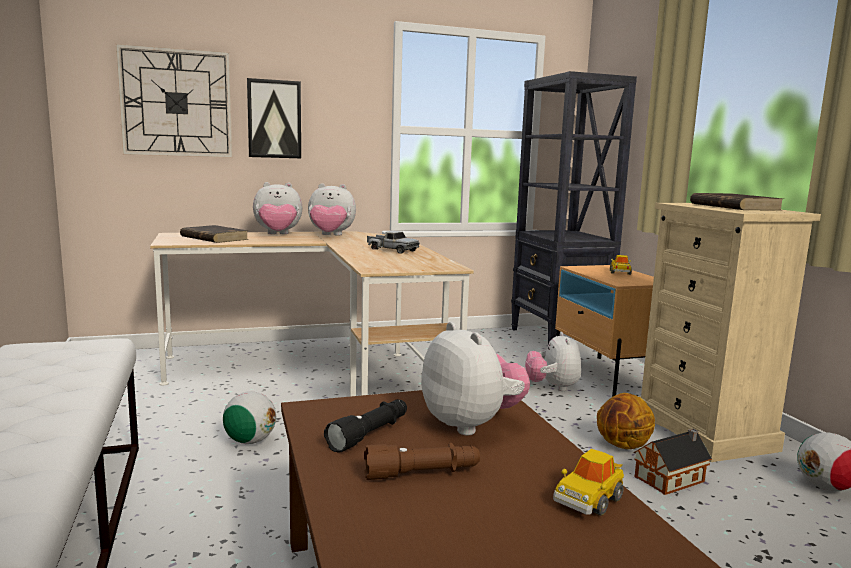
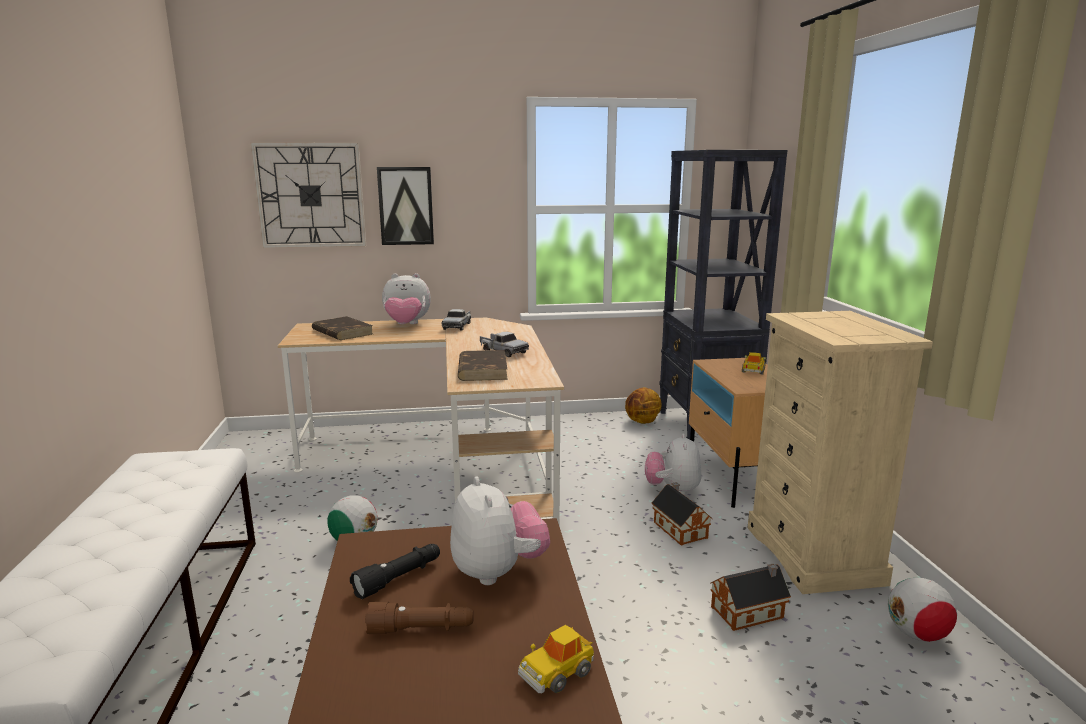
camera: 10 degrees right, 5 degrees up
(331, 235) = (457, 326): plush toy -> toy truck
(573, 417) = (679, 528): none -> toy house
(623, 446) = (715, 568): basketball -> basketball (642, 422)
(733, 206) = (846, 323): brown book -> brown book (482, 369)

